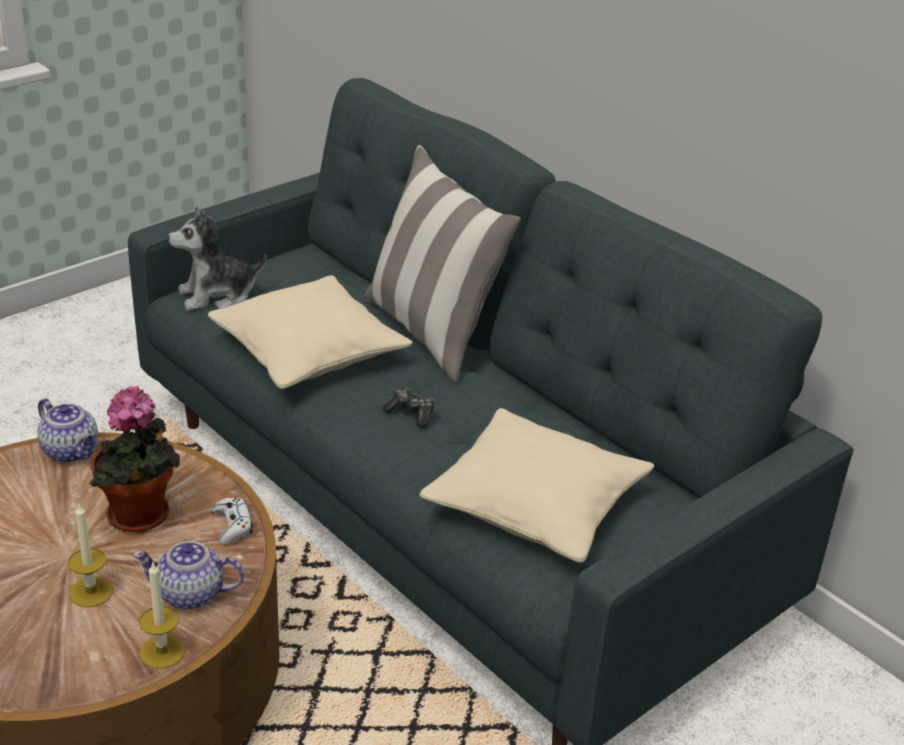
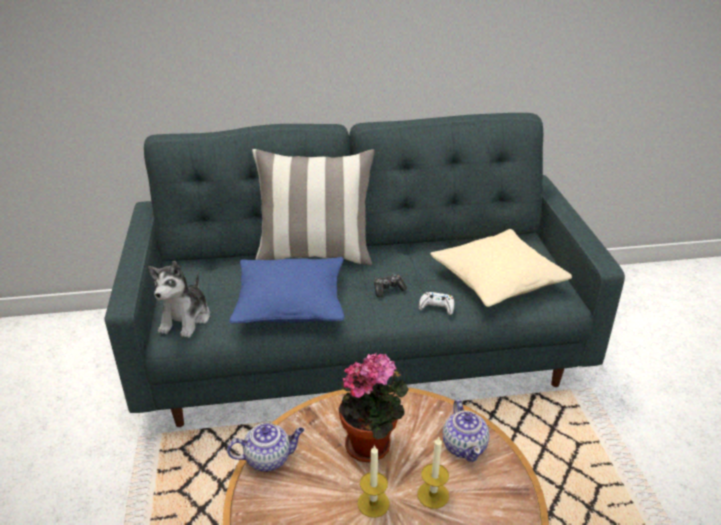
camera: 55 degrees left, 0 degrees up
(162, 651) = (511, 477): candle -> candle (373, 503)
(191, 594) = (464, 446): teapot -> teapot turned 45 degrees counterclockwise
(232, 526) = (410, 405): white game controller -> white game controller (436, 307)
(309, 352) = (291, 304): beige pillow -> blue pillow

